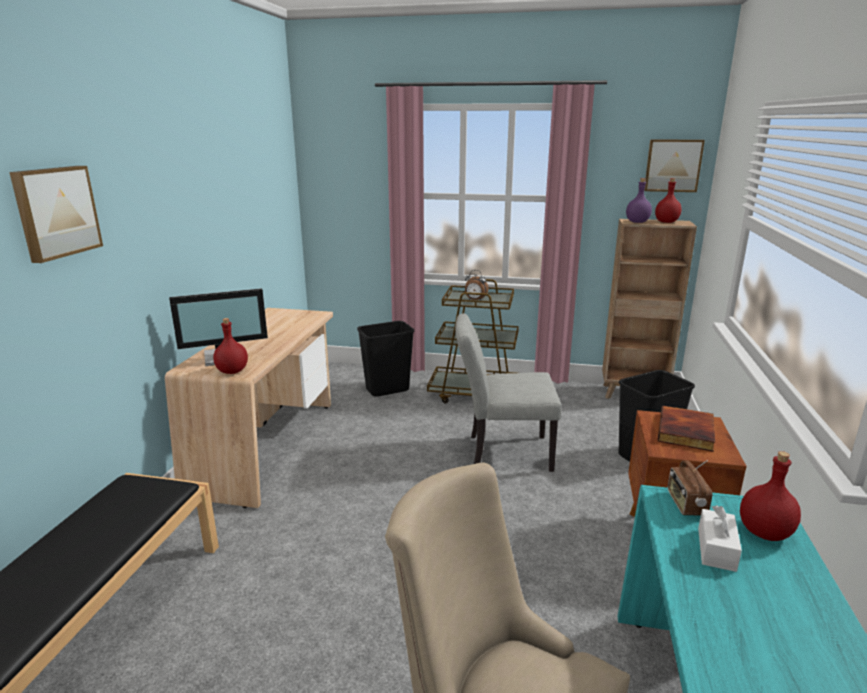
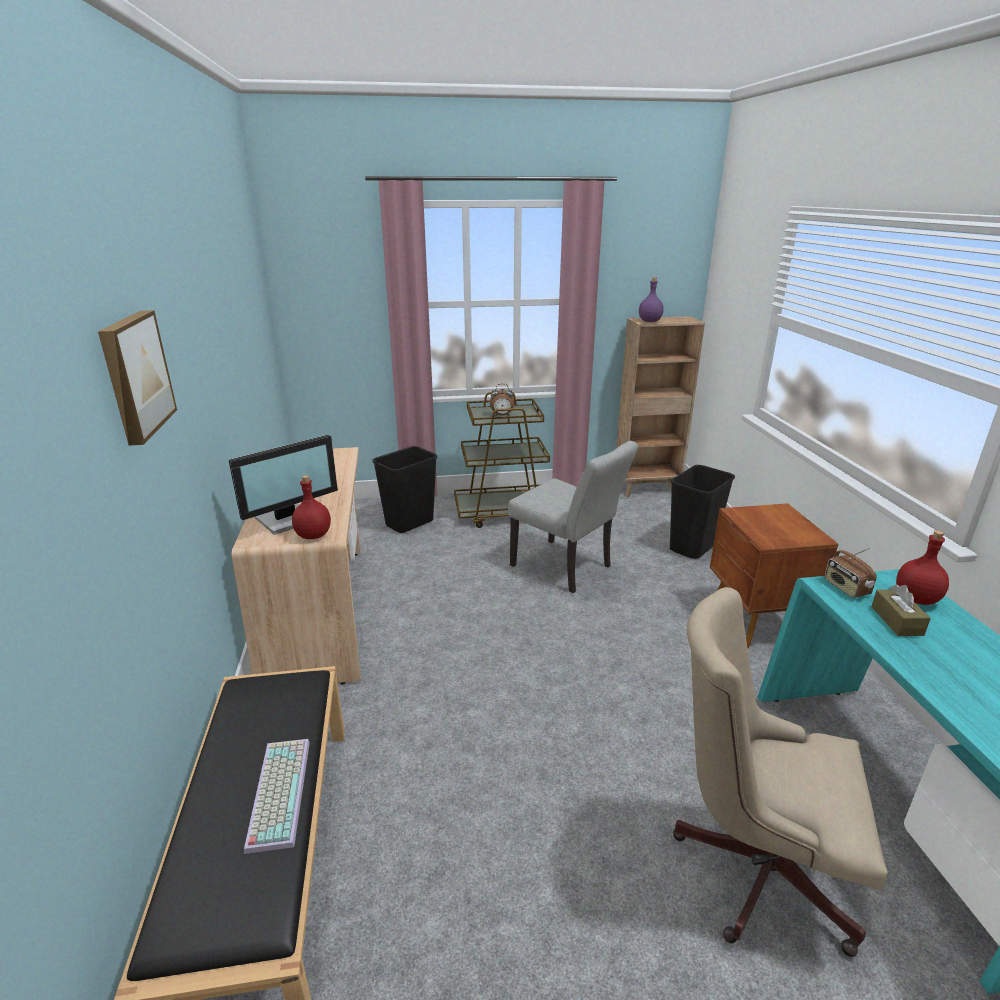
camera: 20 degrees left, 5 degrees up
(82, 564) = (277, 791): none -> keyboard
(502, 452) = (567, 568): grey chair -> grey chair turned 120 degrees counterclockwise
(666, 222) = (674, 319): red bottle -> none
(673, 165) = (674, 262): picture -> none
(687, 432) = (774, 521): book -> none
(716, 549) = (896, 621): white tissue box -> brown tissue box

